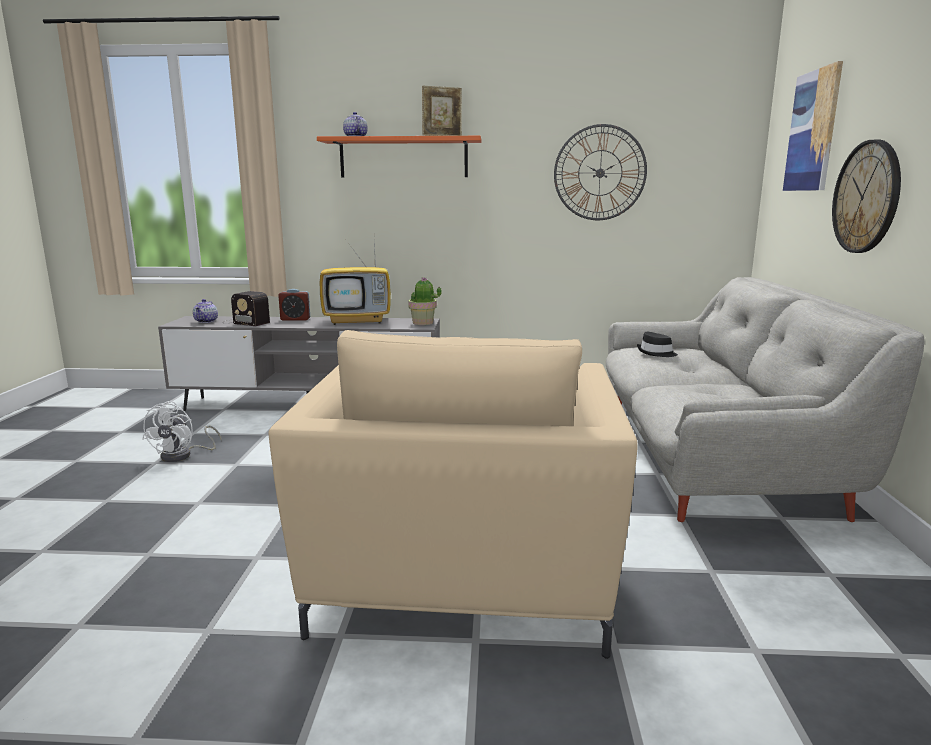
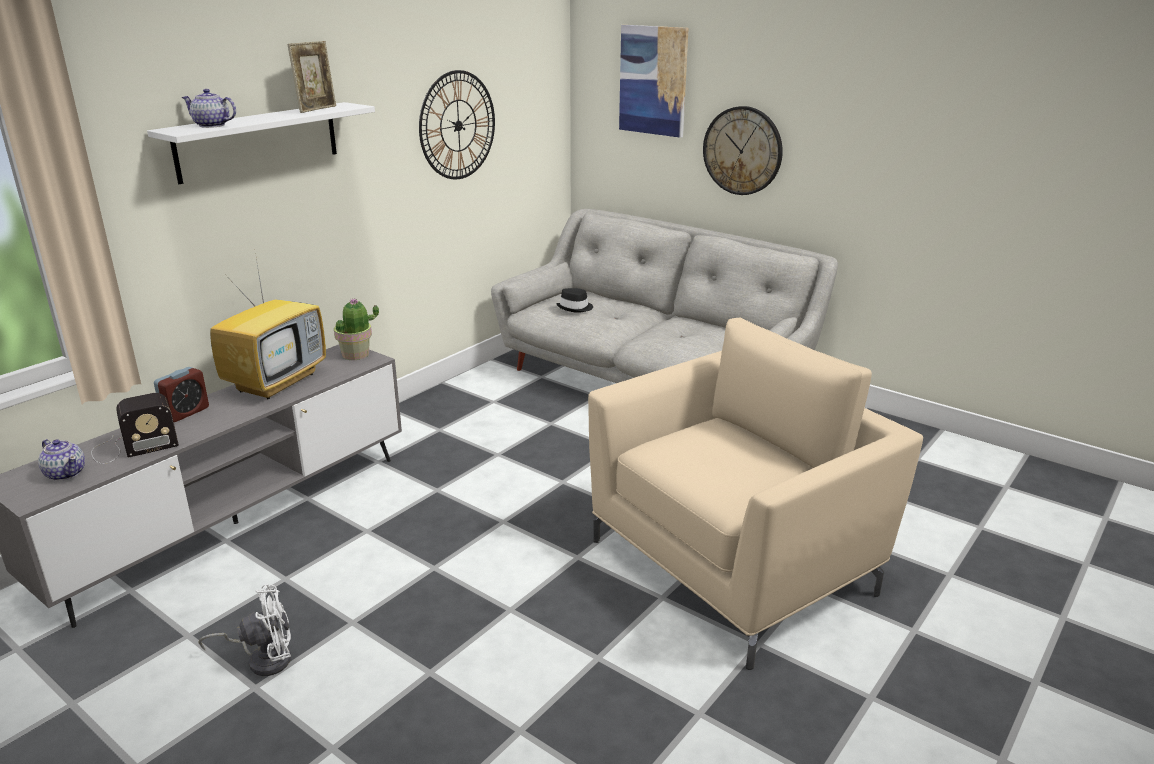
camera: 55 degrees left, 10 degrees up
(183, 455) = (263, 659): white fan -> white fan turned 60 degrees counterclockwise
(403, 158) = (258, 141): orange shelf -> white shelf
(460, 583) = (735, 565): beige armchair -> beige armchair turned 75 degrees counterclockwise

